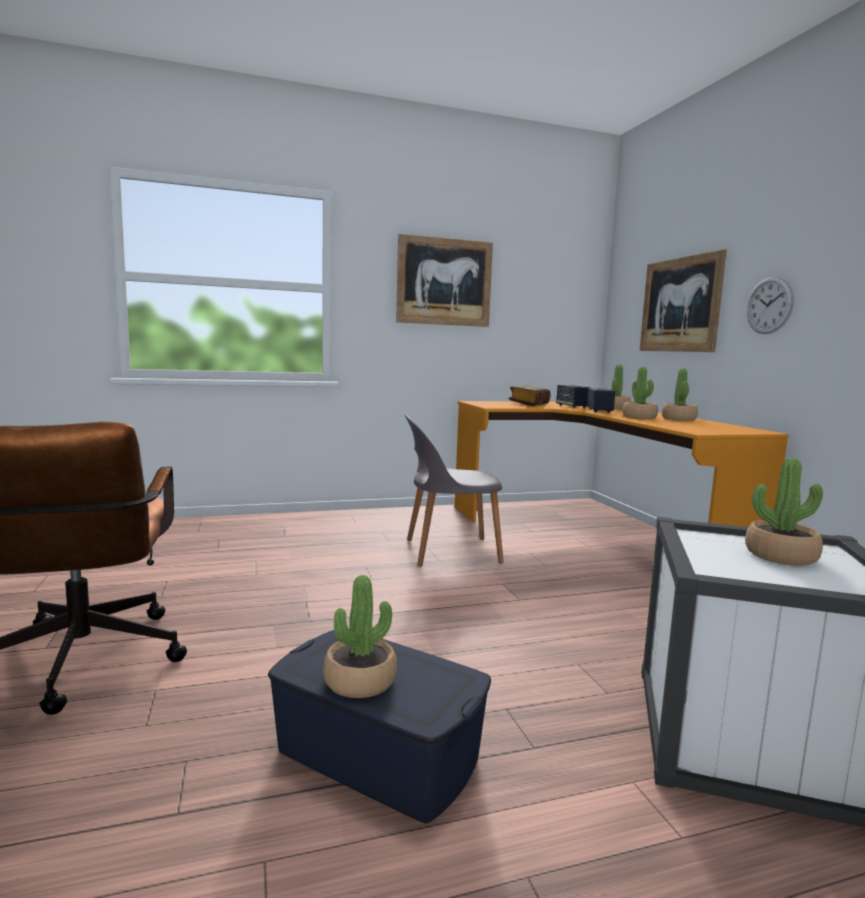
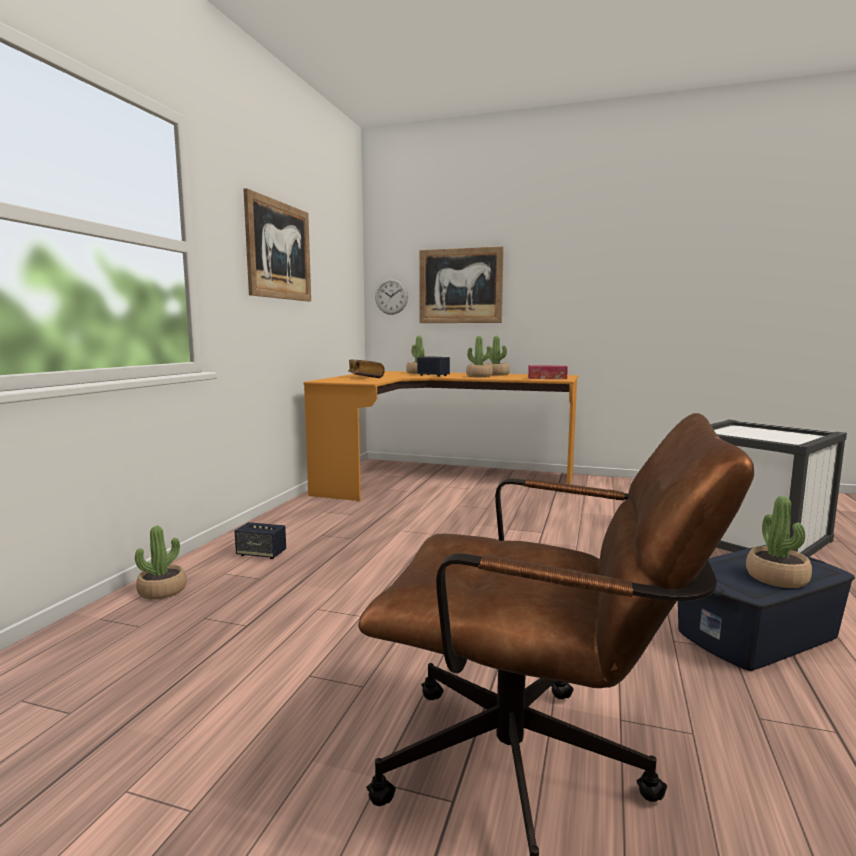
camera: 55 degrees left, 0 degrees up
(449, 551) = (417, 526): grey chair -> none
(572, 406) = (395, 375): speaker -> speaker (261, 554)
(696, 428) = (547, 378): none -> tissue box
(769, 305) = (547, 289): wall clock -> wall clock (391, 296)
(781, 556) = (752, 433): potted plant -> potted plant (162, 591)

